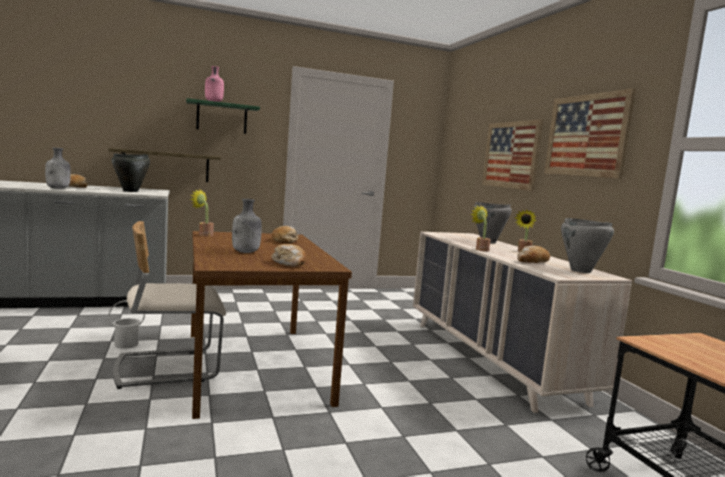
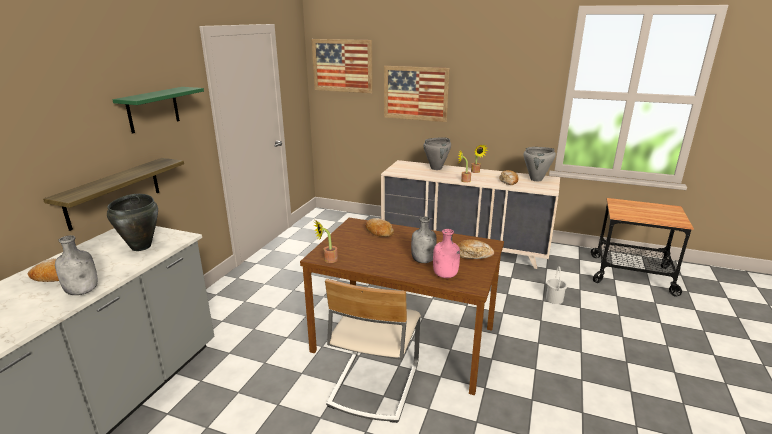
camera: 50 degrees left, 15 degrees up
(126, 344) = (296, 396): white bucket -> white bucket (554, 299)
(213, 102) = (151, 94): pink bottle -> pink bottle (445, 275)
(586, 135) = (496, 83): picture -> picture (342, 65)

